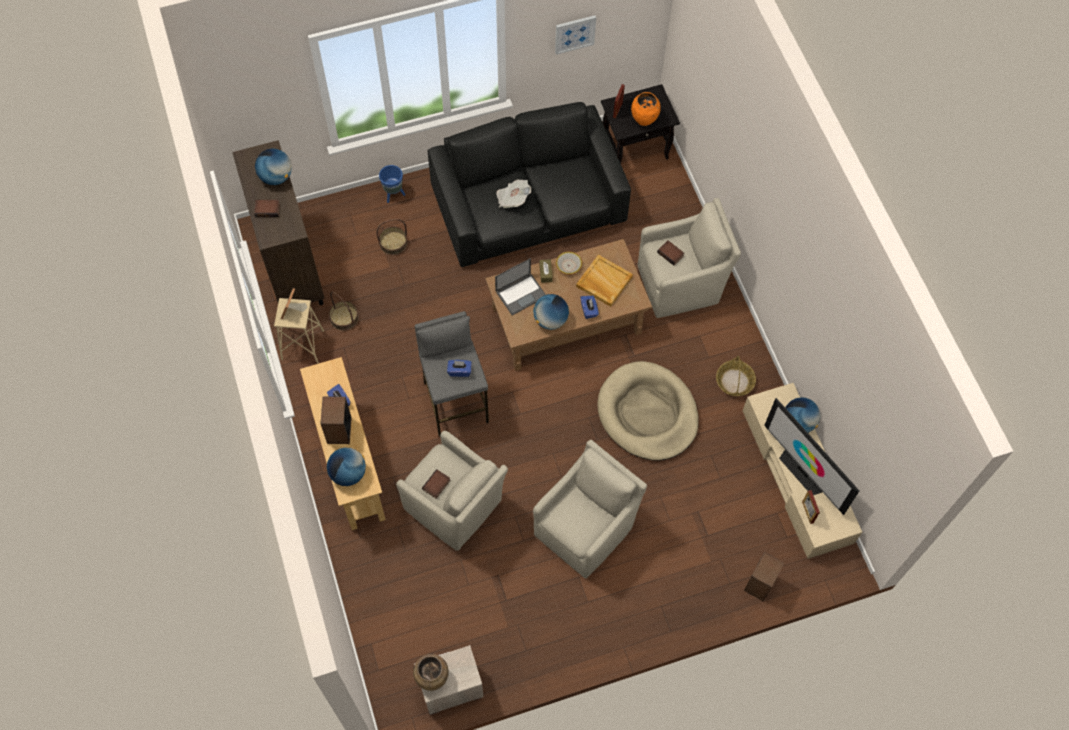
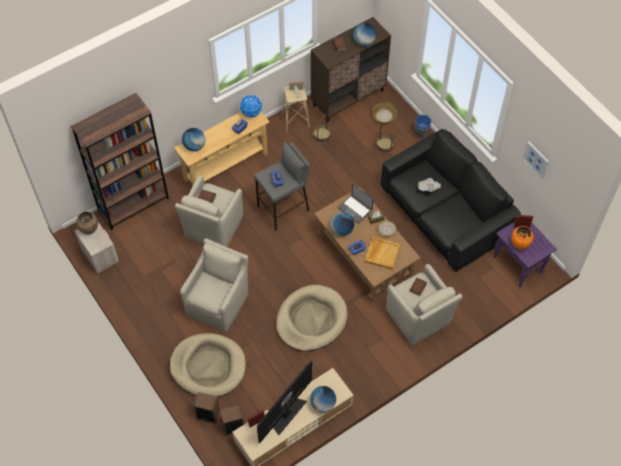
camera: 75 degrees right, 5 degrees down
(315, 378) = (251, 113): none -> globe
(339, 430) = (220, 134): speaker -> speaker (233, 426)
(372, 615) = (133, 204): none -> brown bookcase
(585, 529) = (218, 302): beige armchair -> beige armchair turned 90 degrees counterclockwise
(635, 149) = (518, 265): black side table -> purple side table
(685, 567) = (208, 366): none -> beige dog bed
(734, 381) = (354, 368): basket -> basket (384, 115)

